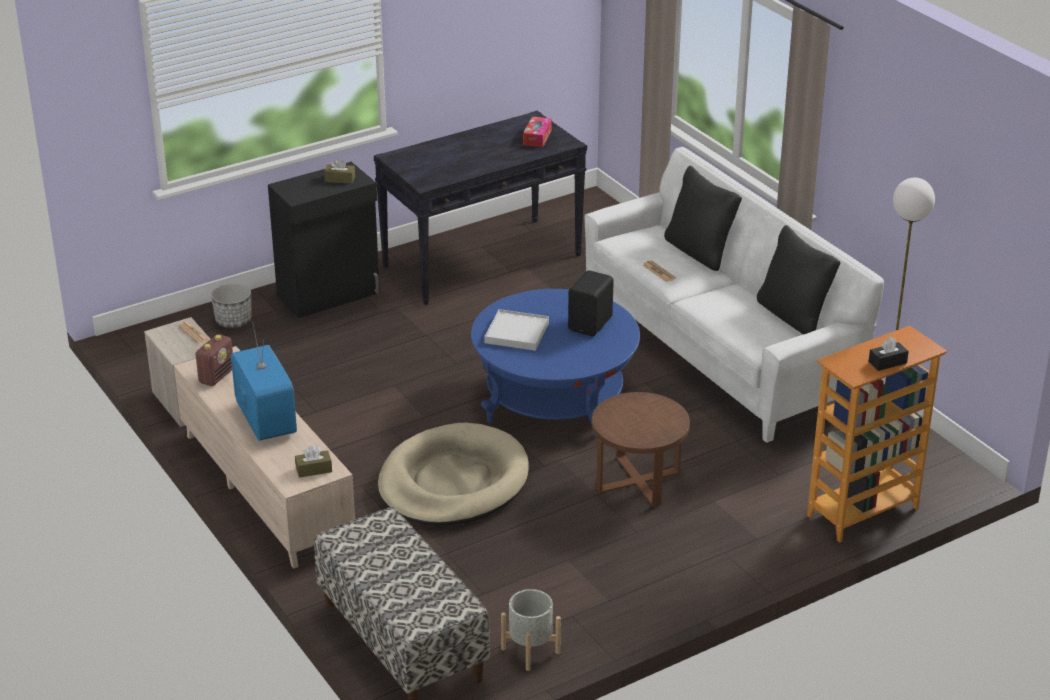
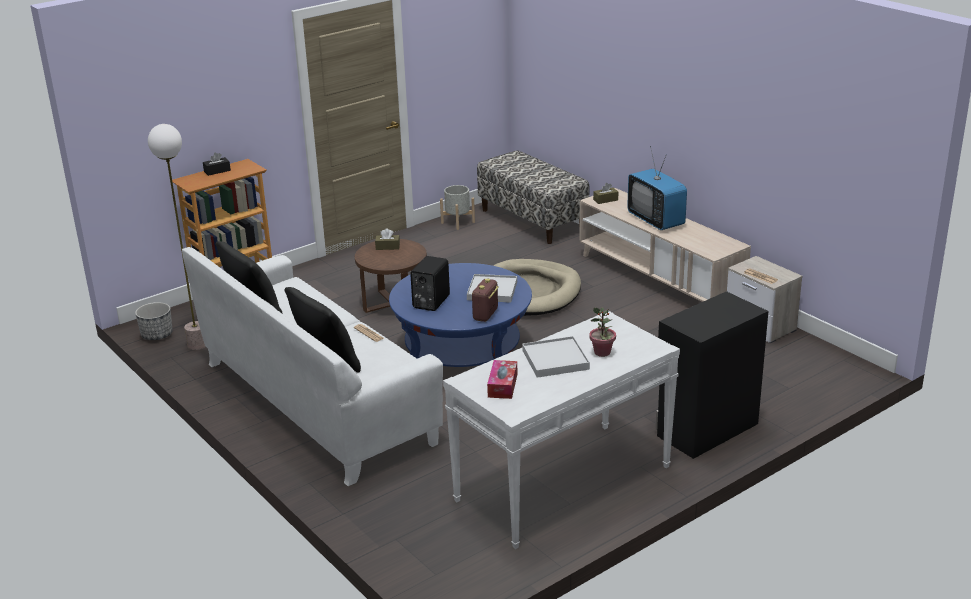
camera: 175 degrees right, 5 degrees down
(216, 376) = (711, 241): radio -> radio (485, 315)
(233, 321) = (780, 395): planter -> planter (157, 335)
(340, 179) = (698, 321): brown tissue box -> brown tissue box (387, 247)
(443, 156) = (602, 352): none -> potted plant
(482, 260) = (563, 484): black console table -> white console table
(486, 153) = (555, 359): none -> white tray

